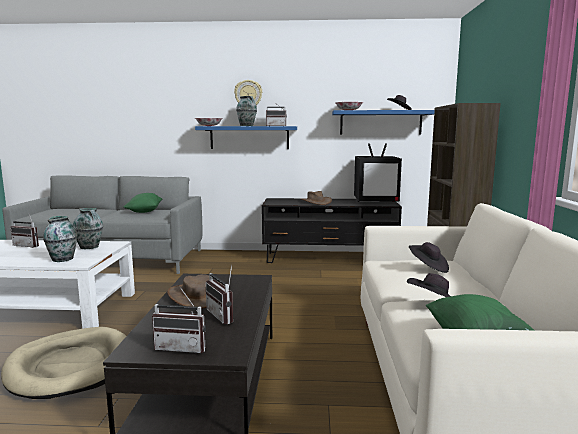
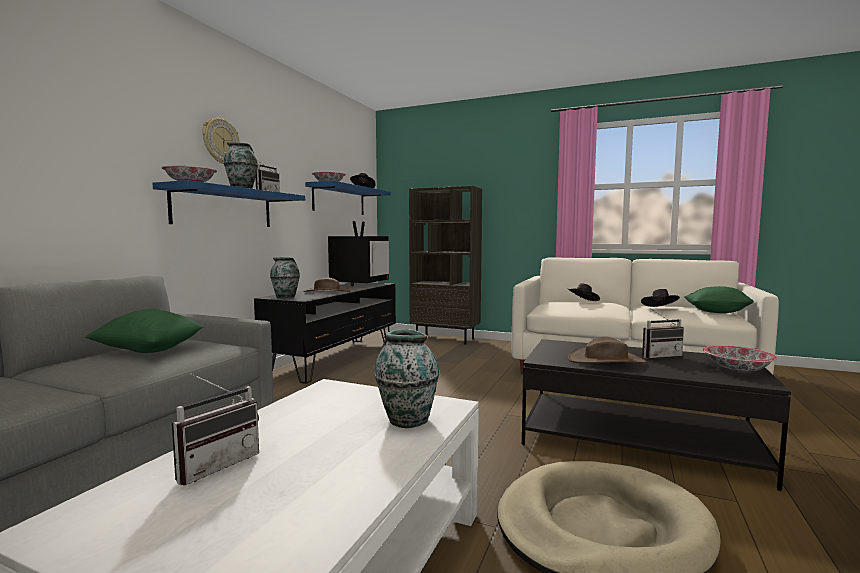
camera: 70 degrees left, 5 degrees down
(90, 247) = (333, 403): vase -> vase (286, 297)
(183, 347) = (737, 368): radio -> bowl

